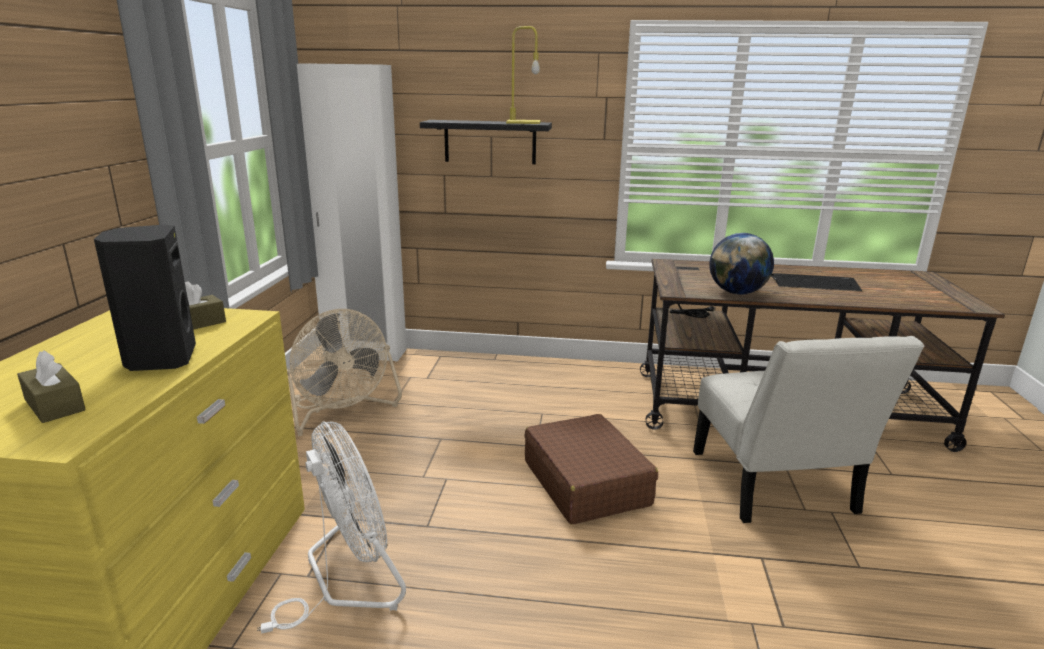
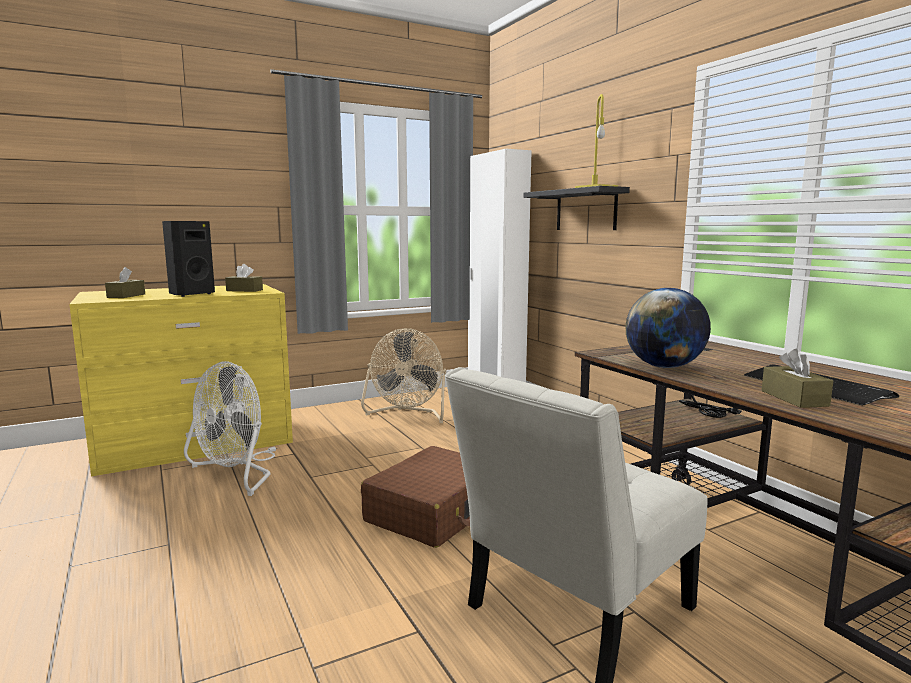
camera: 55 degrees right, 10 degrees down
(342, 575) = (238, 472): white fan -> white fan turned 105 degrees clockwise
(837, 296) = (794, 398): none -> brown tissue box

